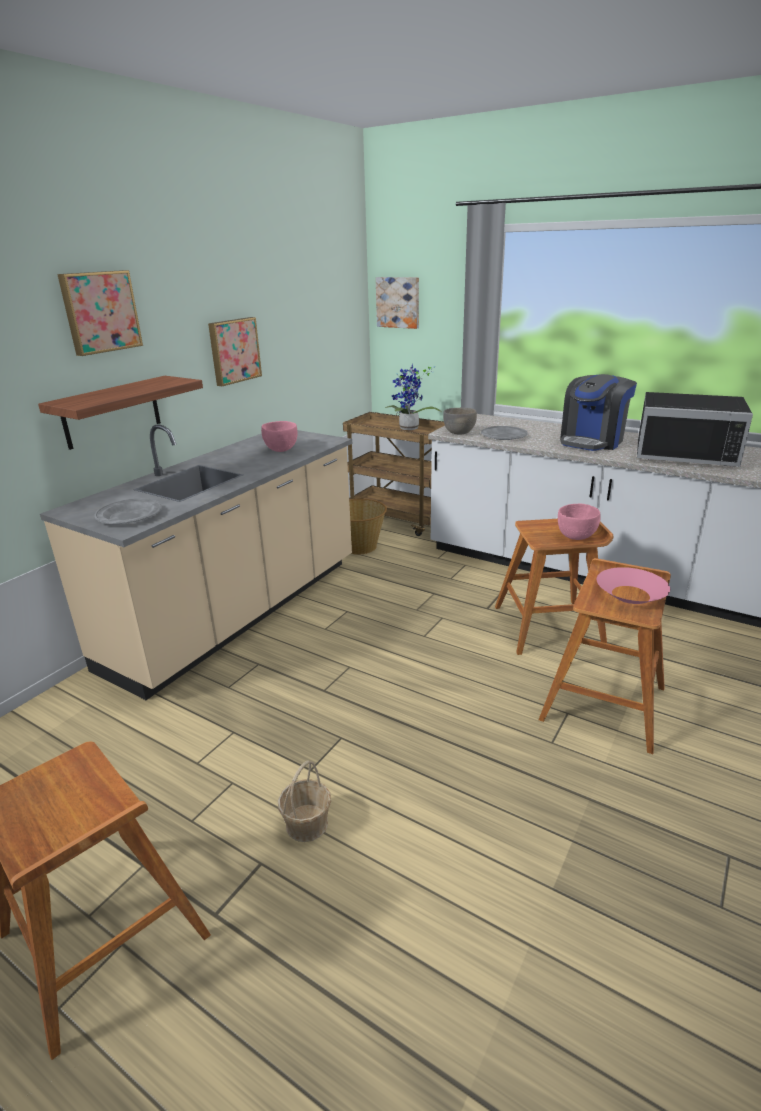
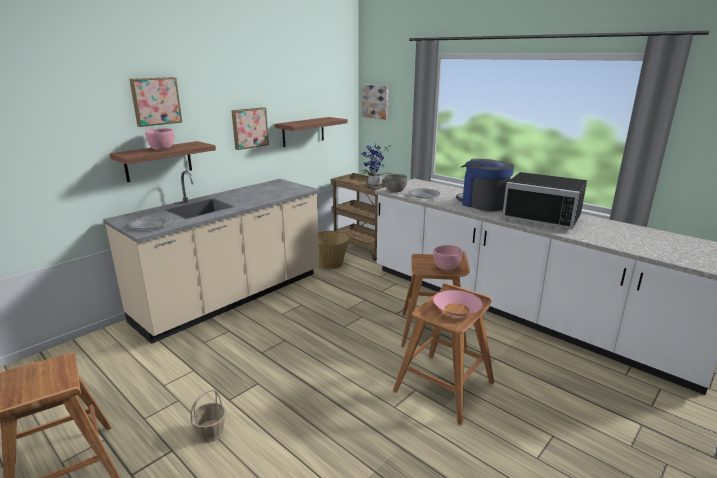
camera: 10 degrees right, 5 degrees down
(281, 449) = (270, 193): pink bowl -> pink bowl (162, 149)
(303, 353) = (303, 131): none -> shelf
(592, 441) = (482, 204): coffee machine -> coffee machine turned 90 degrees clockwise

